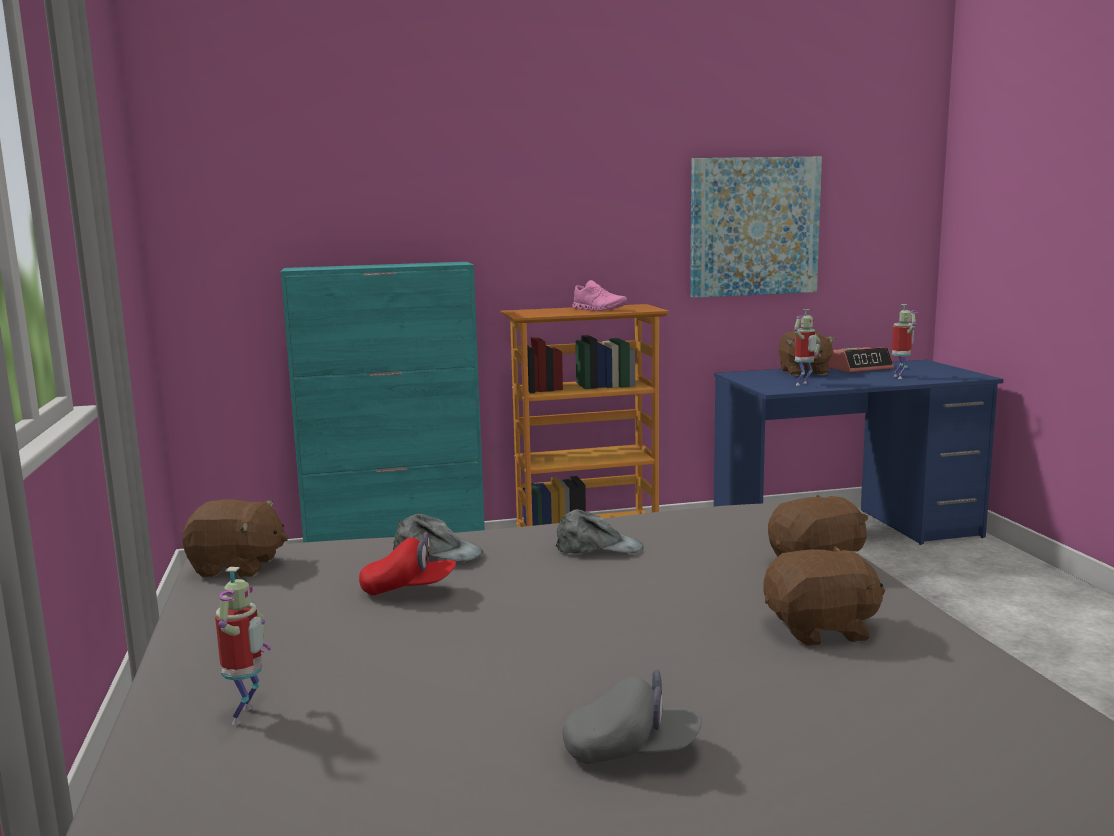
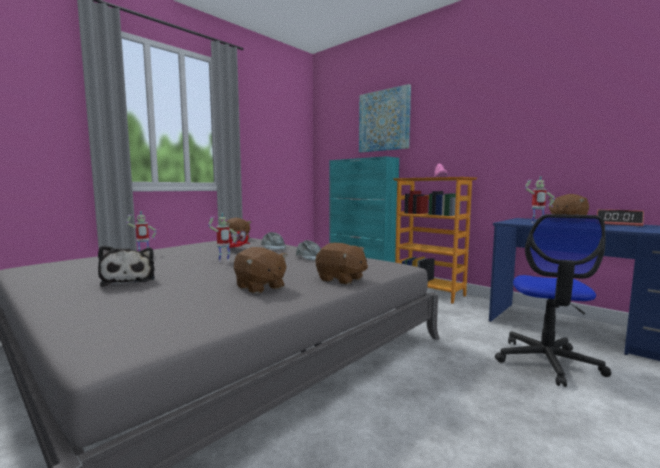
camera: 55 degrees right, 5 degrees down
(631, 751) = (129, 280): grey cap -> plush toy
(754, 227) = (552, 133): picture -> picture (384, 120)
(900, 377) = (624, 228): toy robot -> toy robot (224, 261)
(909, 587) = (547, 362): none -> office chair

